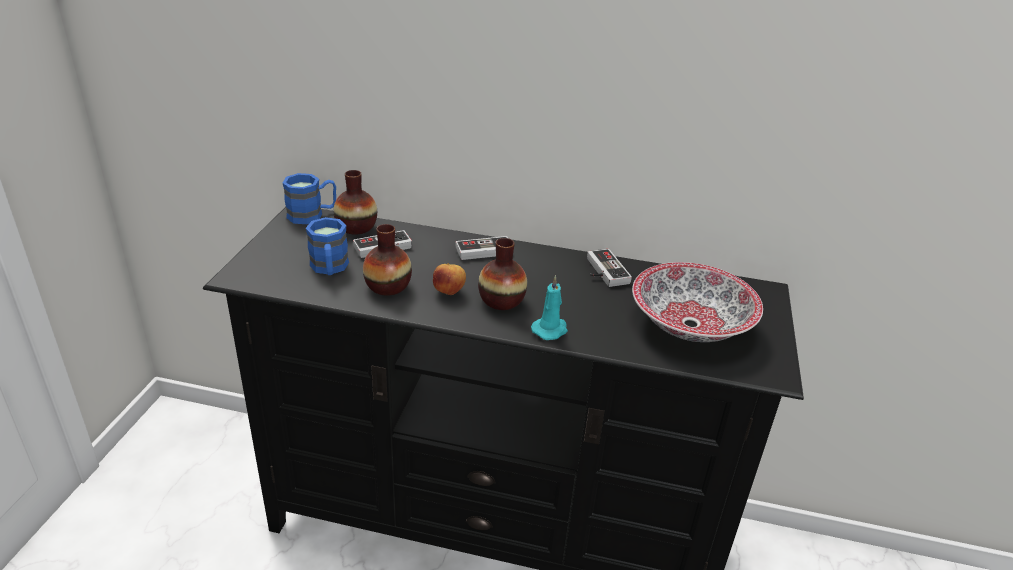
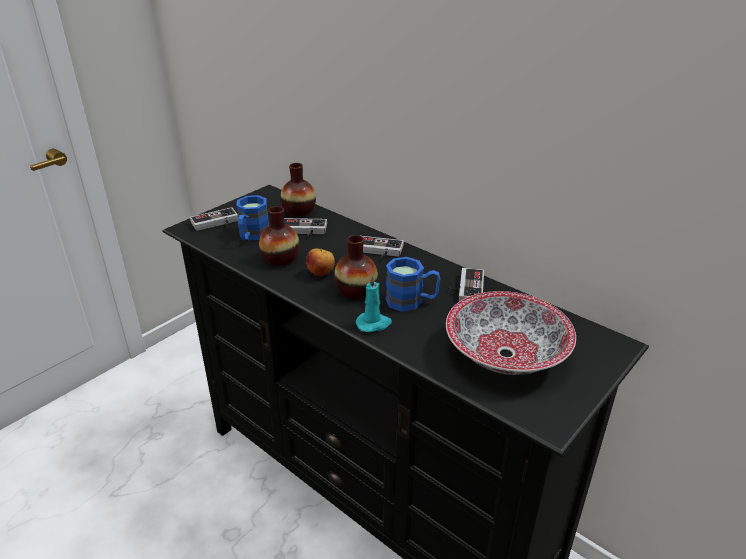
camera: 30 degrees right, 0 degrees up
(269, 264) = (216, 223): none -> game controller
(312, 215) = (276, 195): blue mug -> blue mug (412, 301)

